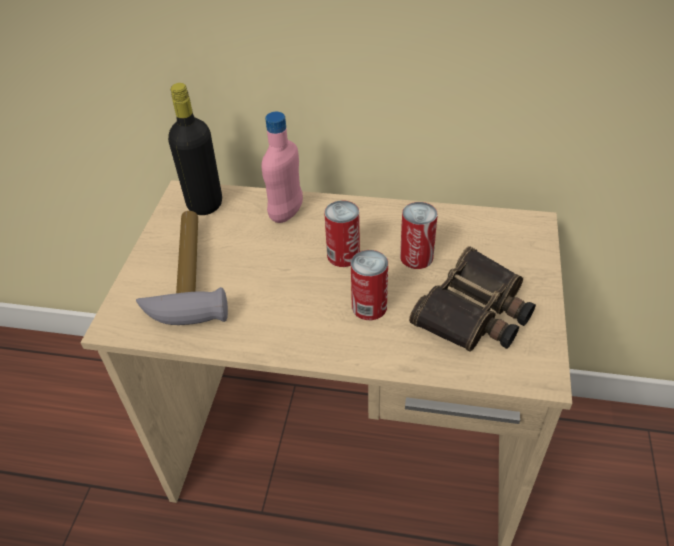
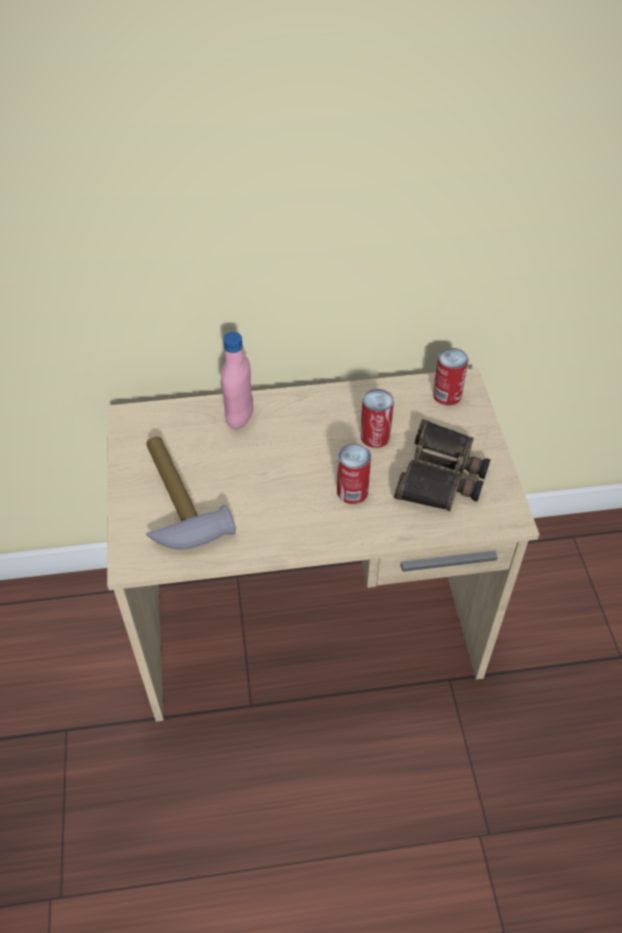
camera: 20 degrees left, 5 degrees up
(205, 204) = (156, 424): black bottle -> none
(343, 255) = (310, 448): can -> can (447, 395)

